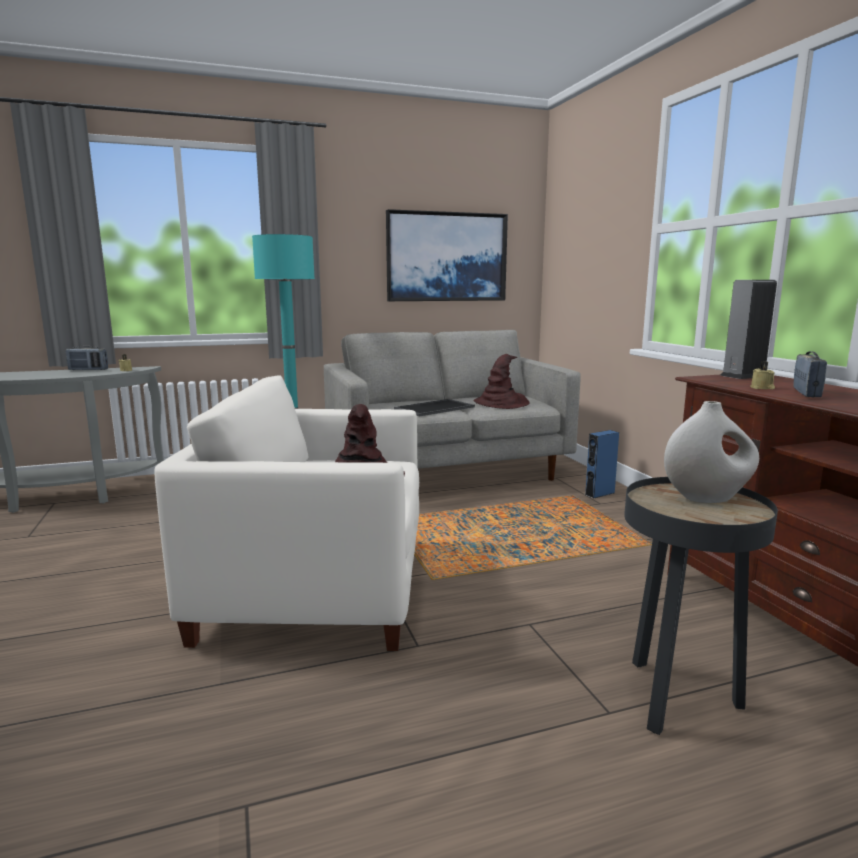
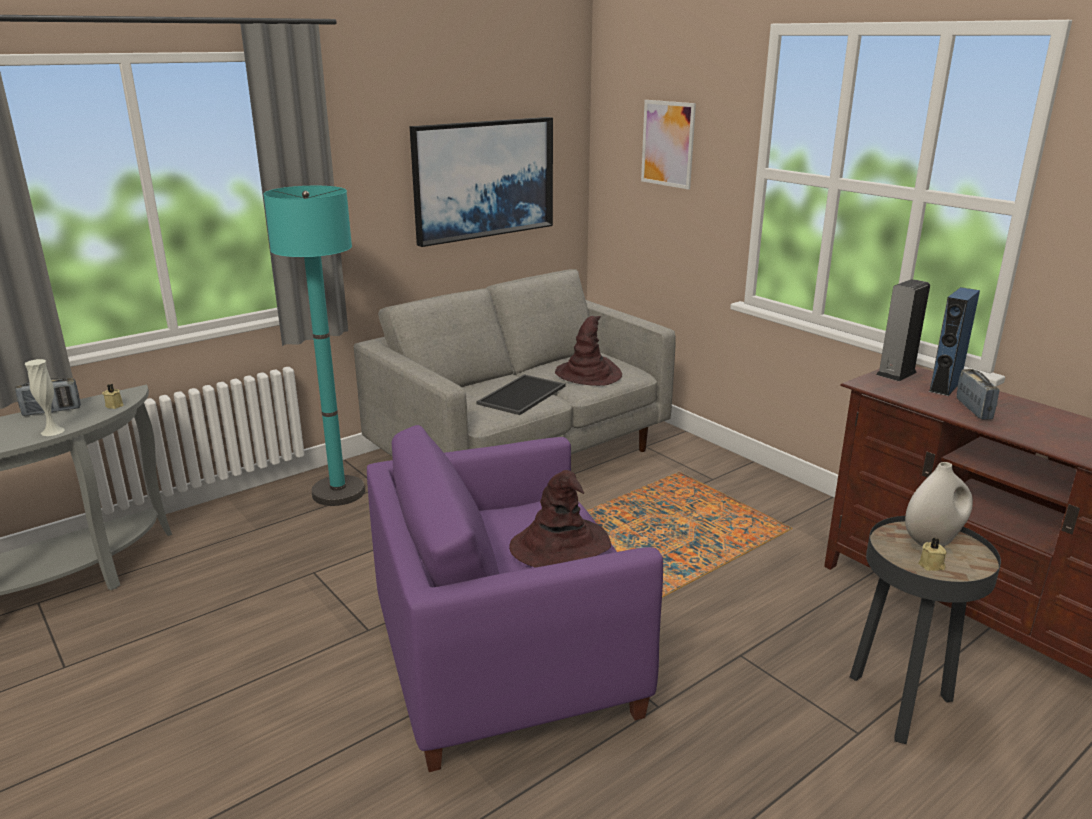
camera: 20 degrees left, 10 degrees up
(72, 375) = (52, 431): none -> white vase
(317, 588) = (506, 660): white armchair -> purple armchair
(591, 224) = (668, 144): none -> picture
(599, 494) = (704, 464): blue speaker -> blue speaker (945, 386)
(762, 388) = (932, 402): beige candle -> beige candle (931, 565)

